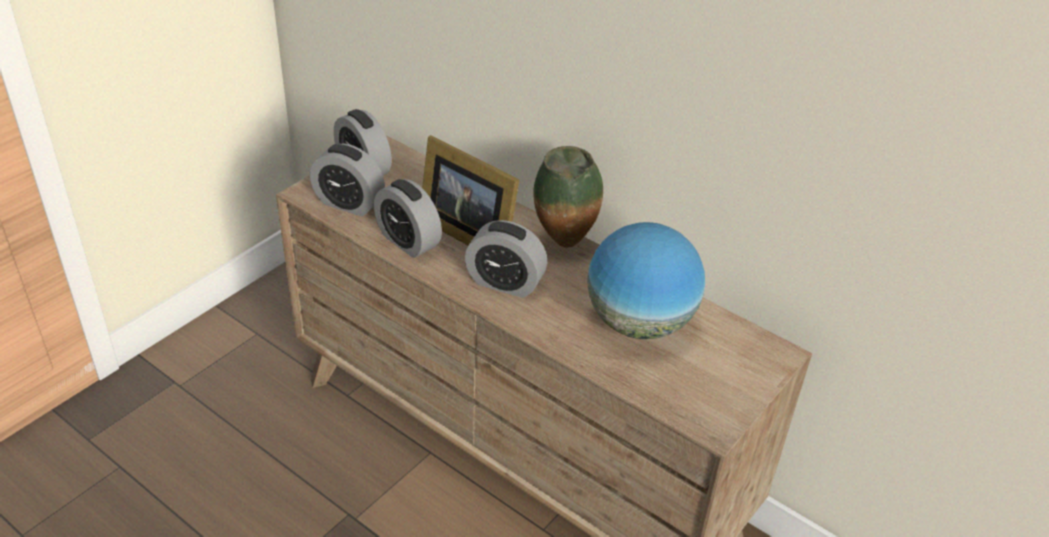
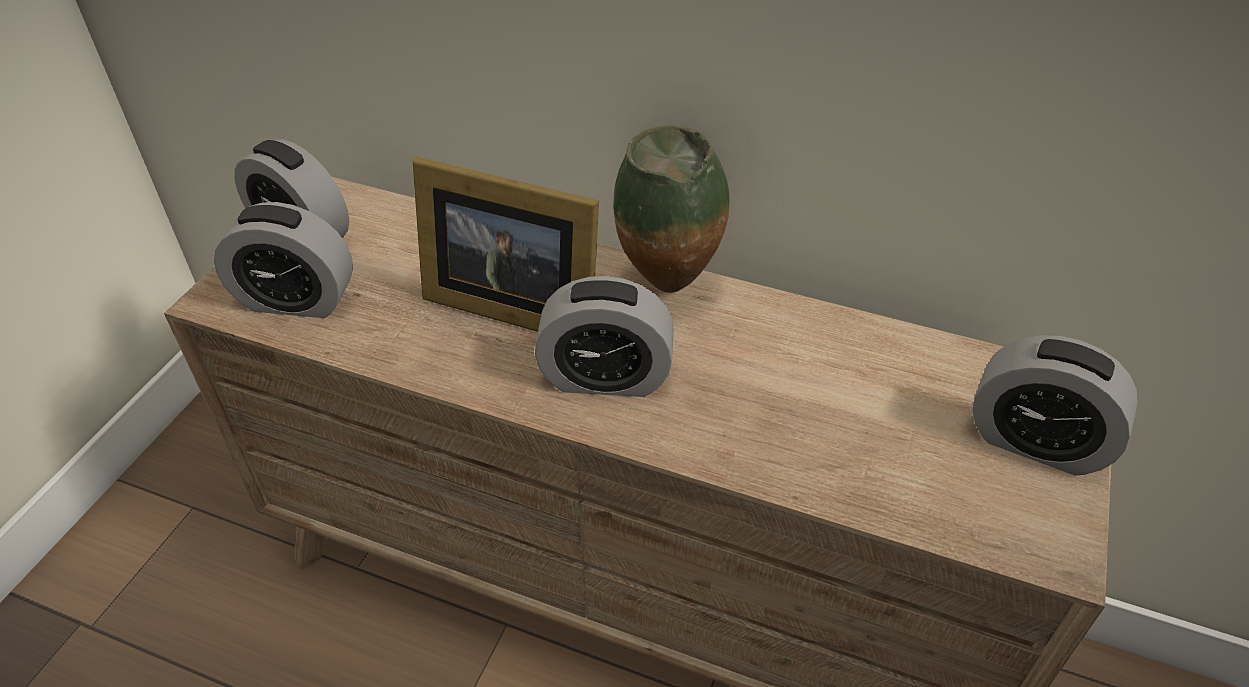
camera: 15 degrees left, 5 degrees up
(408, 241) = (418, 343): alarm clock -> alarm clock (1036, 442)
(638, 323) = (844, 393): globe -> none

